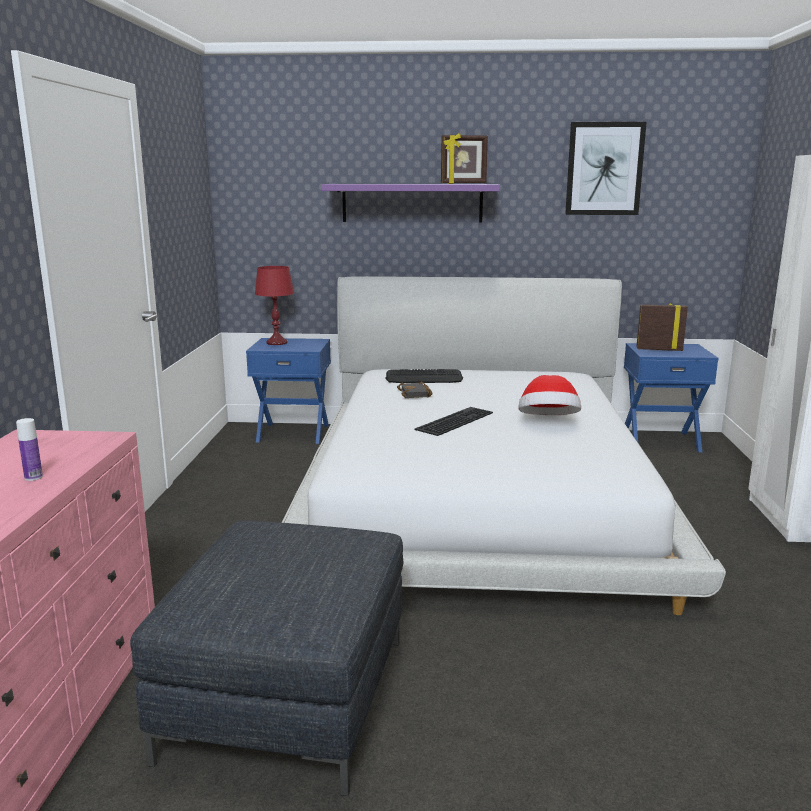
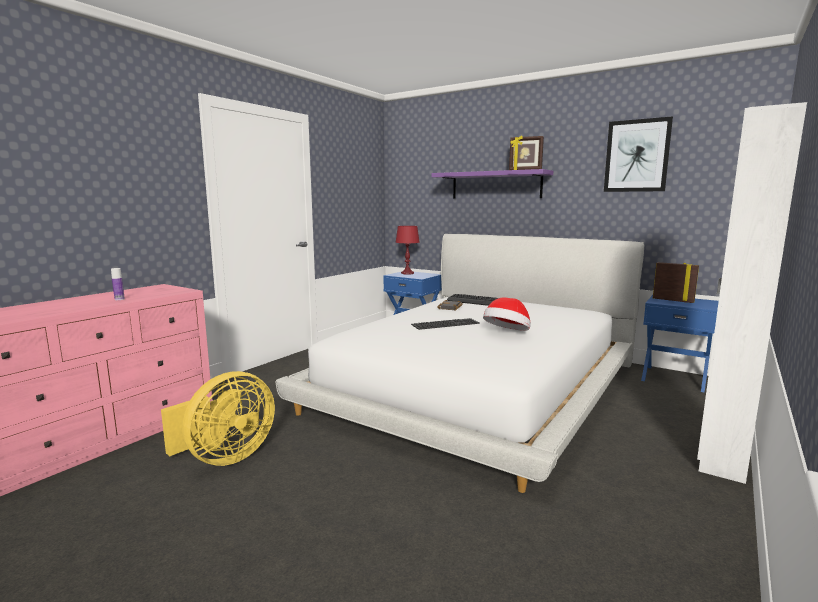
camera: 30 degrees right, 5 degrees down
(287, 696) = (225, 457): grey ottoman -> yellow fan

